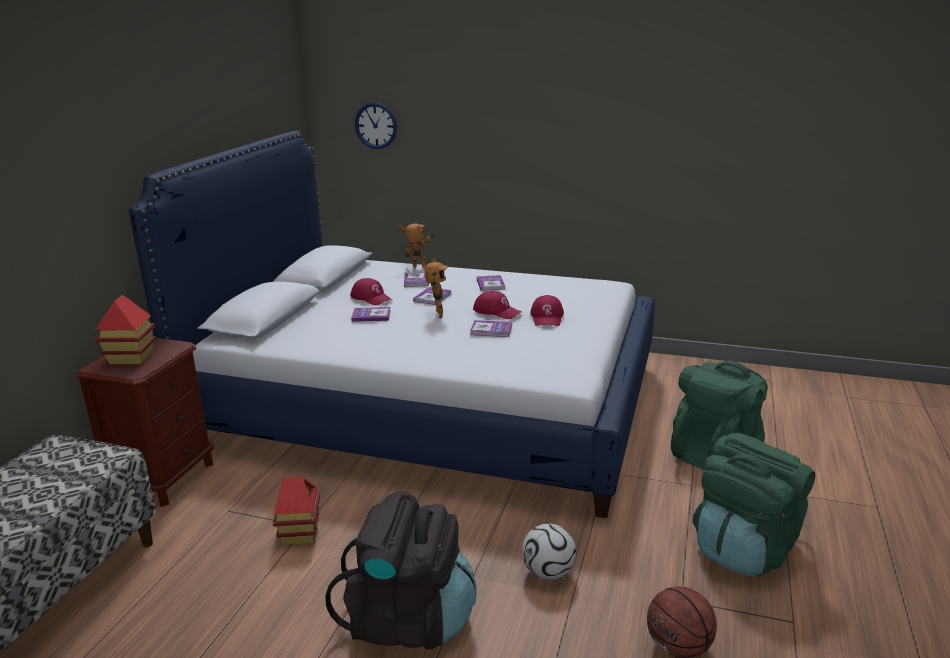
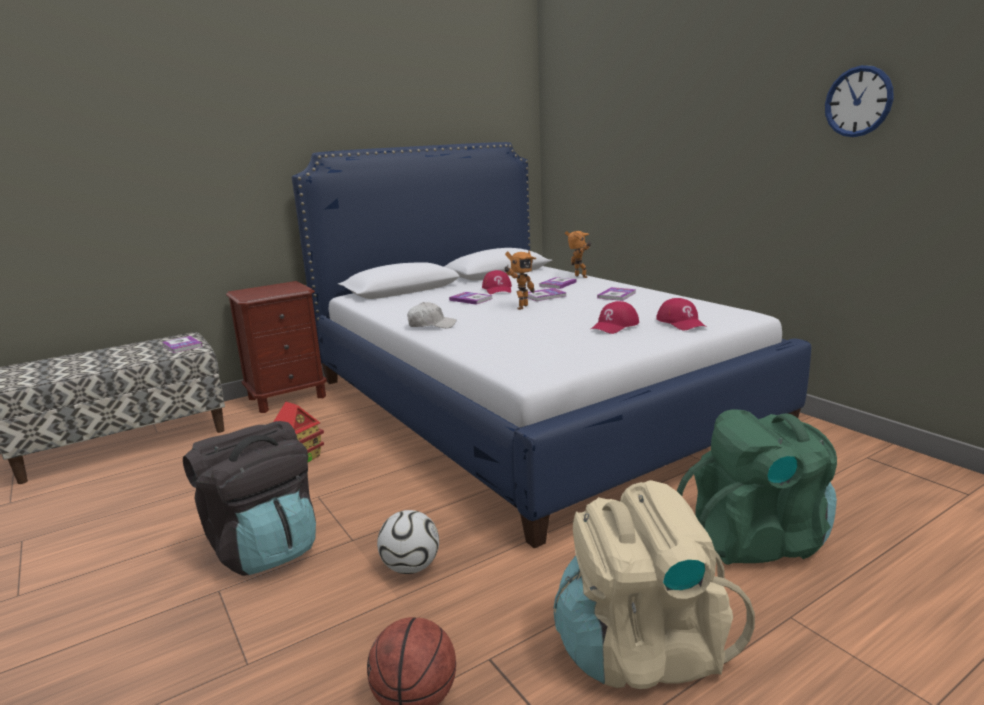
camera: 40 degrees right, 5 degrees down
(131, 358) = (264, 290): toy house -> none
(376, 125) = (583, 140): wall clock -> wall clock (858, 101)
(395, 354) = (431, 325): none -> white cap
(491, 330) = (538, 324): book -> book (182, 346)
(497, 311) = (577, 314): red cap -> red cap (681, 322)
(744, 548) = (642, 650): green backpack -> beige backpack

